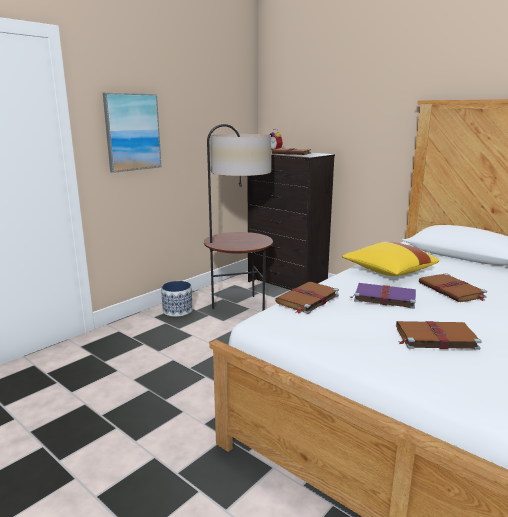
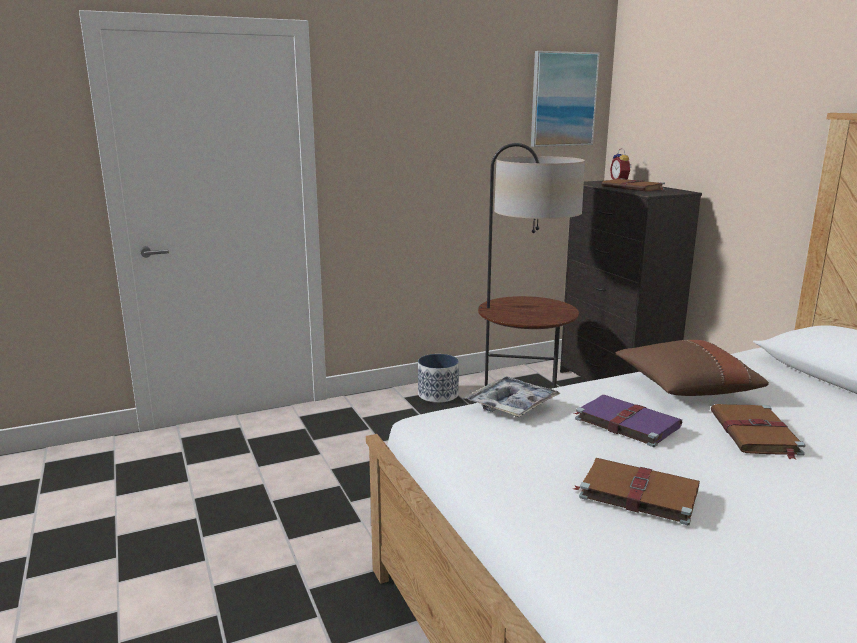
camera: 25 degrees right, 0 degrees up
(132, 132) = (398, 151): picture -> picture (563, 99)
(307, 299) = (511, 405): brown book -> tray
(388, 272) = (684, 388): yellow pillow -> brown pillow

